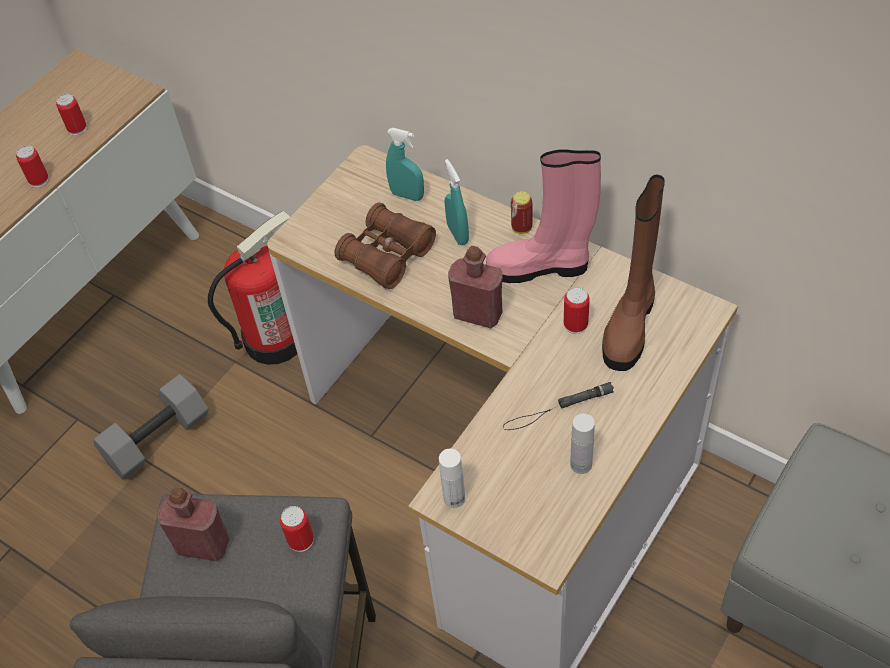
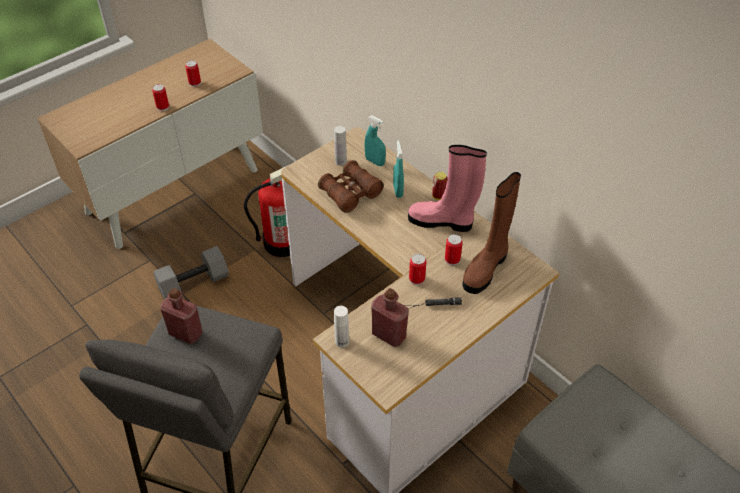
camera: 10 degrees right, 5 degrees down
(301, 540) = (244, 345): can -> can (416, 279)
(477, 314) = (393, 239): red bottle -> red bottle (389, 335)
(581, 464) = (426, 341): white bottle -> white bottle (340, 161)

